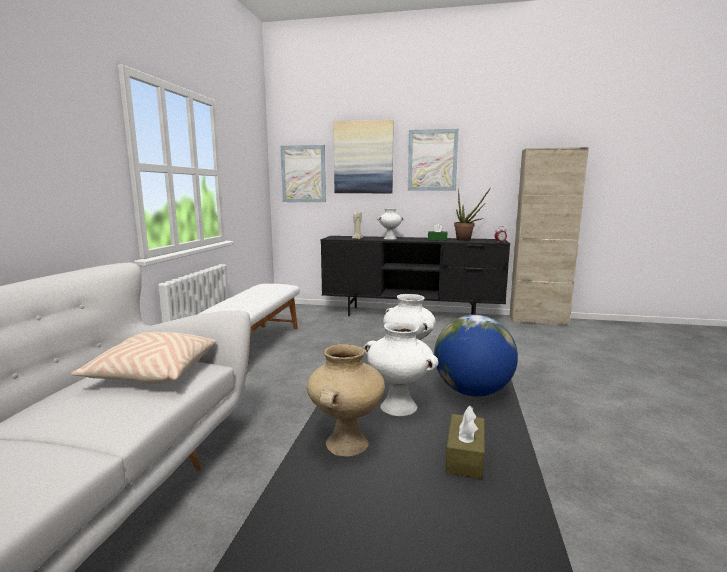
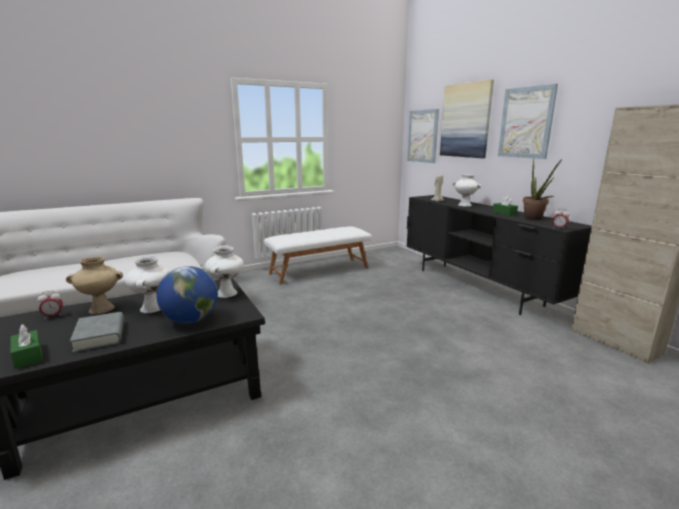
camera: 50 degrees right, 5 degrees up
(153, 374) = (169, 259): beige pillow -> none
(317, 494) = (53, 316): none -> alarm clock
(465, 456) = (100, 335): brown tissue box -> grey book
(496, 533) = (28, 356): none -> green tissue box

